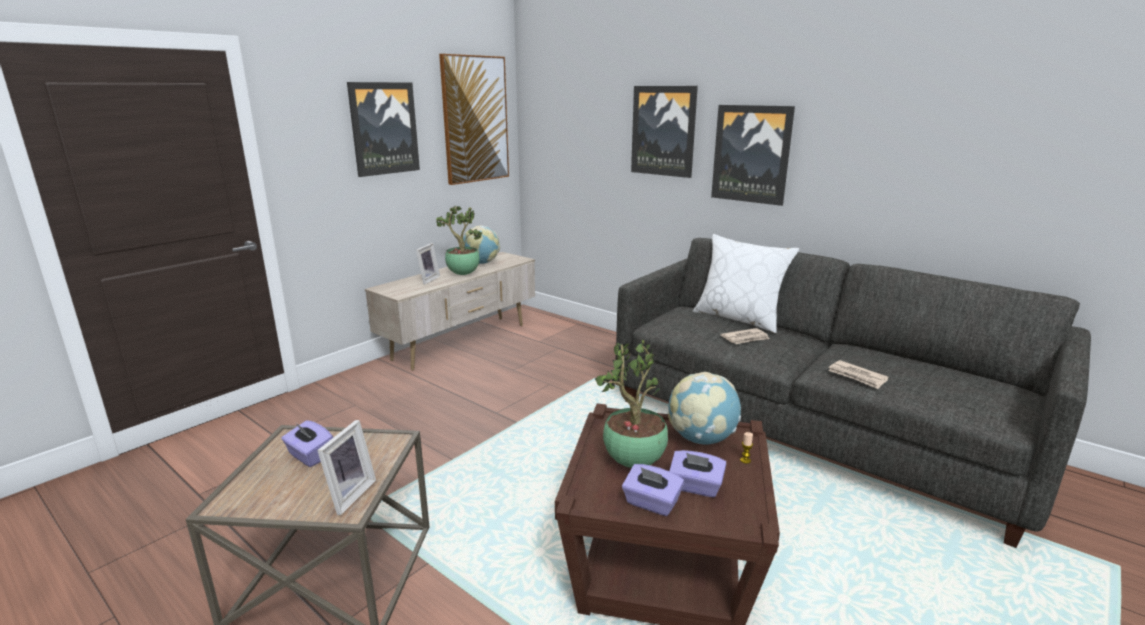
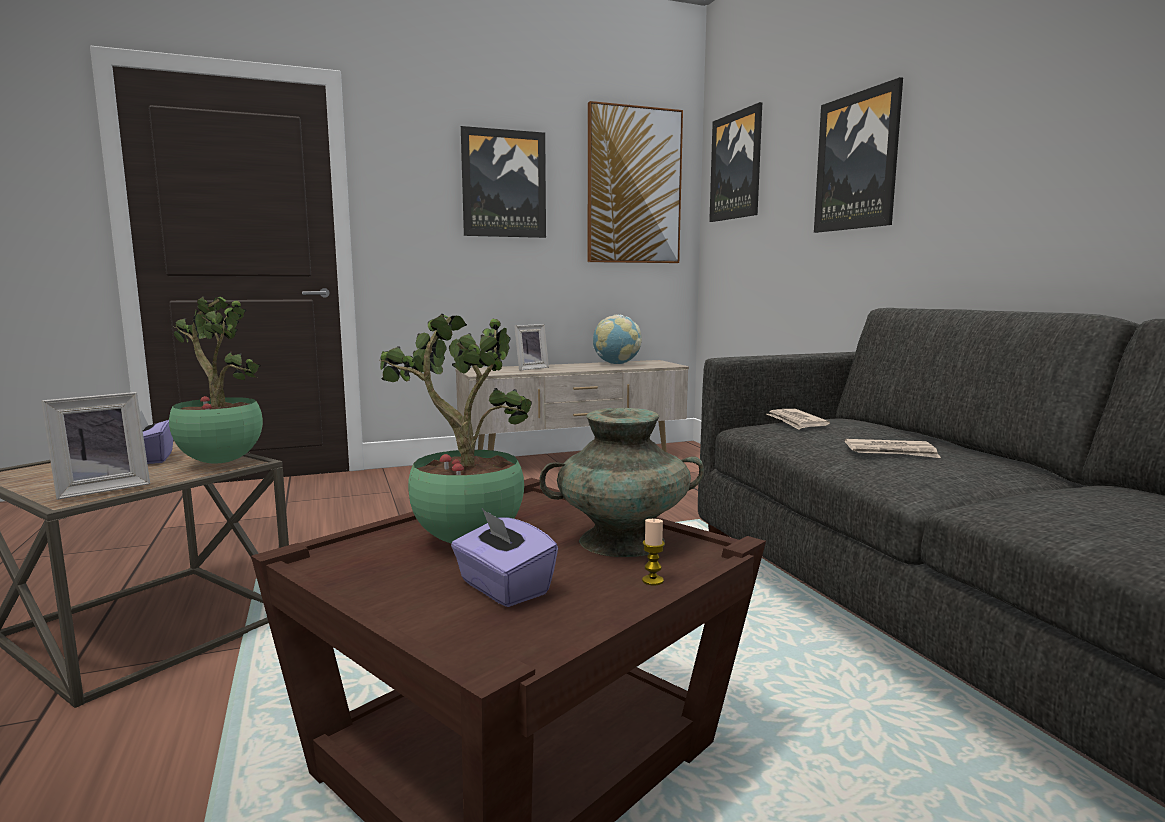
camera: 30 degrees right, 10 degrees down
(462, 274) = (577, 368): potted plant -> potted plant (219, 462)
(651, 503) = (398, 587): purple tissue box -> none
(701, 439) = (623, 541): globe -> turquoise vase
(739, 318) = (917, 435): white pillow -> none
(751, 154) = (982, 165): picture -> picture (736, 166)
(857, 376) = (1067, 517): newspaper -> newspaper (796, 422)

